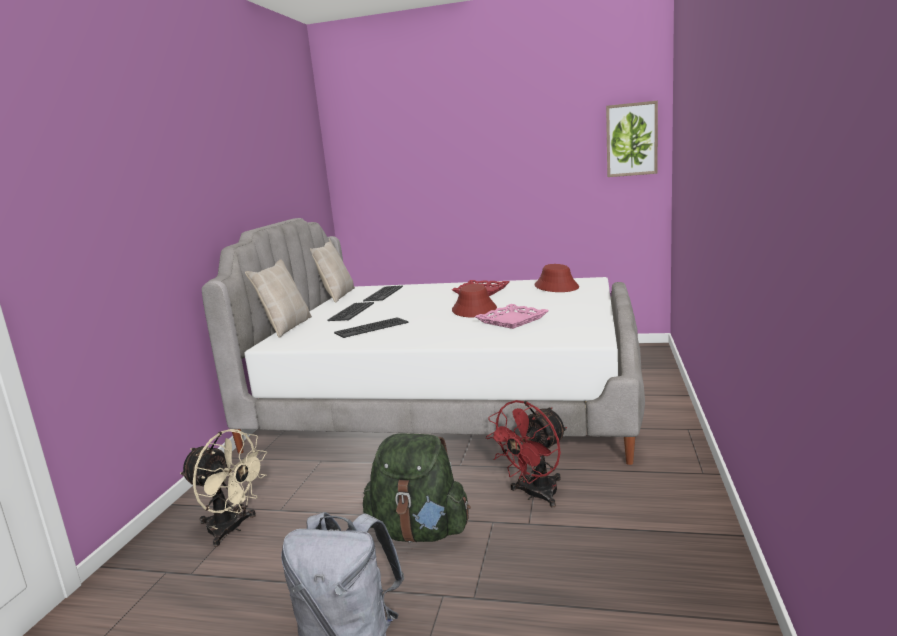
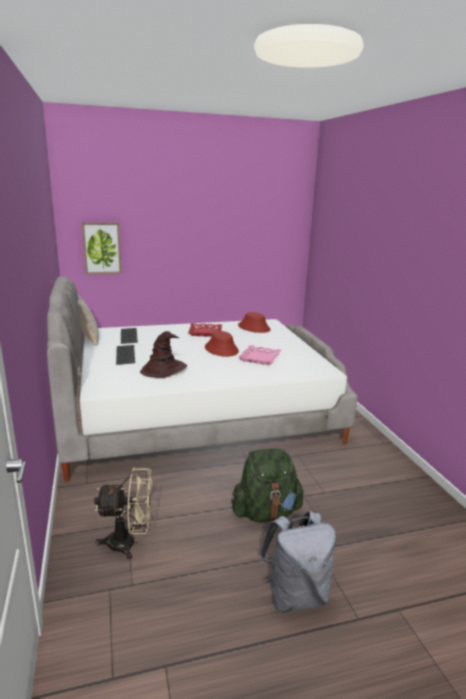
camera: 30 degrees left, 5 degrees up
(286, 327) = (86, 372): beige pillow -> none
(371, 328) = (164, 370): keyboard -> brown hat
(534, 495) = (311, 473): red fan -> none
(631, 139) = (288, 227): picture -> picture (102, 248)

